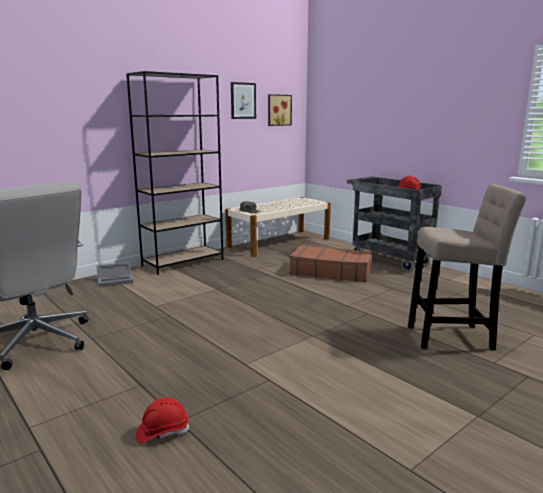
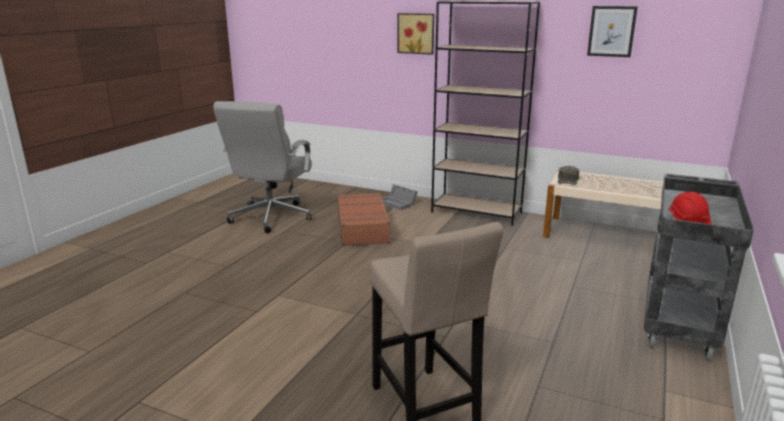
camera: 65 degrees right, 5 degrees up
(162, 432) = (171, 290): red hard hat -> none
(278, 110) = (682, 47): picture -> picture (416, 33)
(330, 272) = (557, 289): brown suitcase -> brown suitcase (363, 228)

